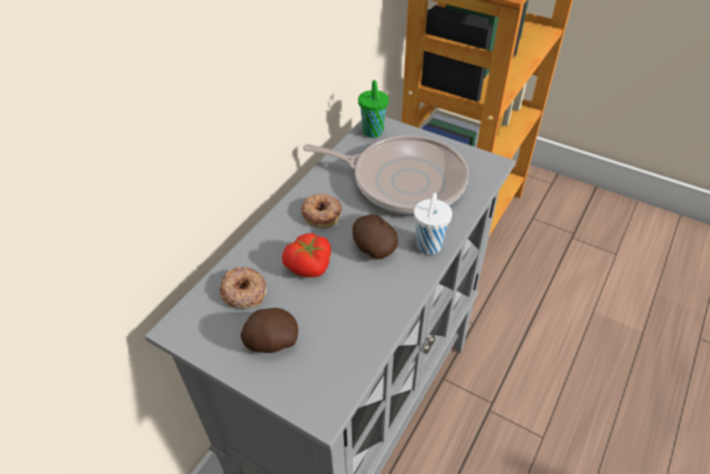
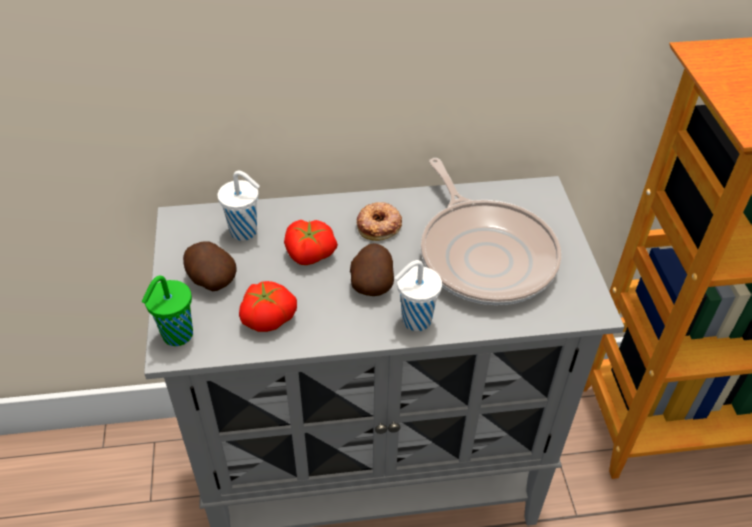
camera: 50 degrees right, 0 degrees up
(243, 292) = (245, 232): donut -> white cup
(348, 326) = (267, 317): none -> tomato
(373, 133) = (528, 196): green cup -> green cup (176, 336)

